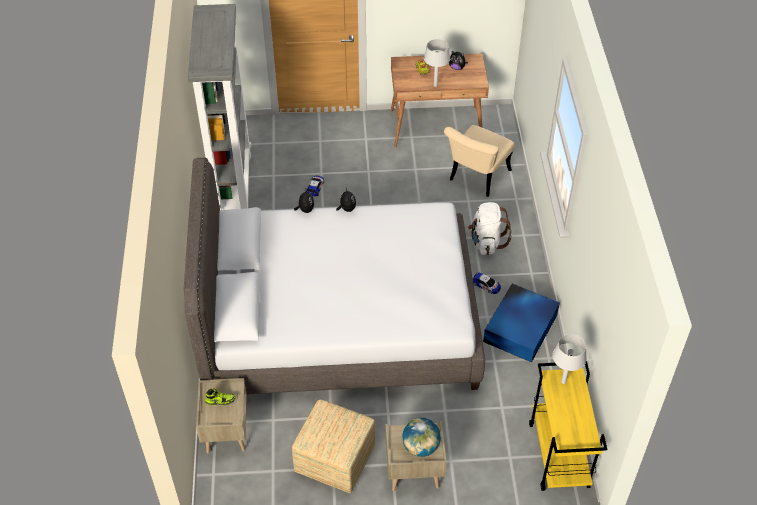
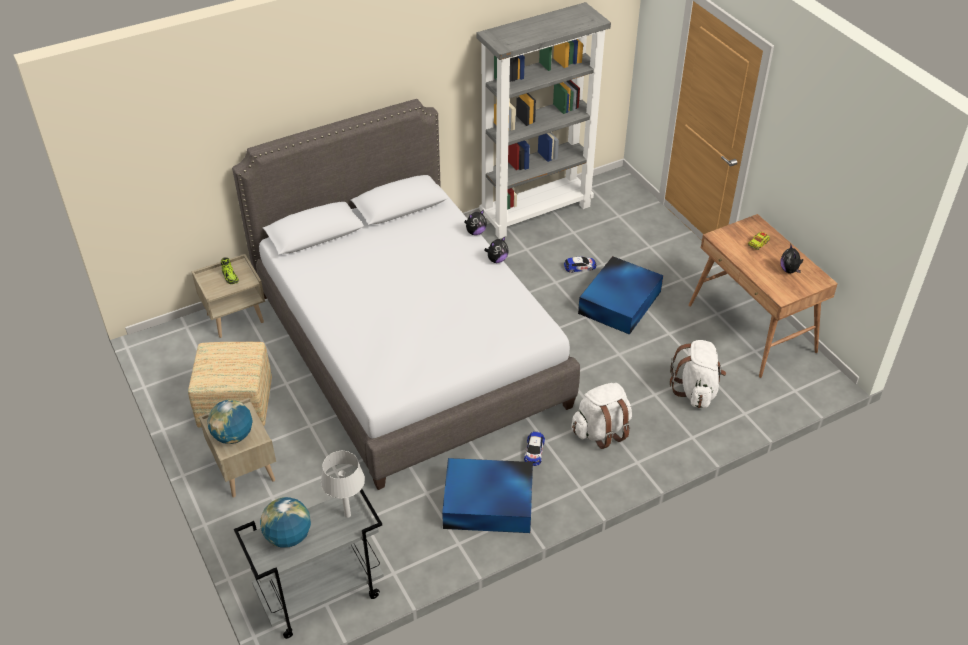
camera: 65 degrees right, 5 degrees down
(367, 180) = (620, 302): none -> blue storage box
(435, 85) = (742, 262): grey table lamp -> none
(476, 179) = (696, 390): beige chair -> white backpack
(559, 455) = (320, 595): yellow cart -> grey cart
(569, 423) = (288, 537): none -> globe

